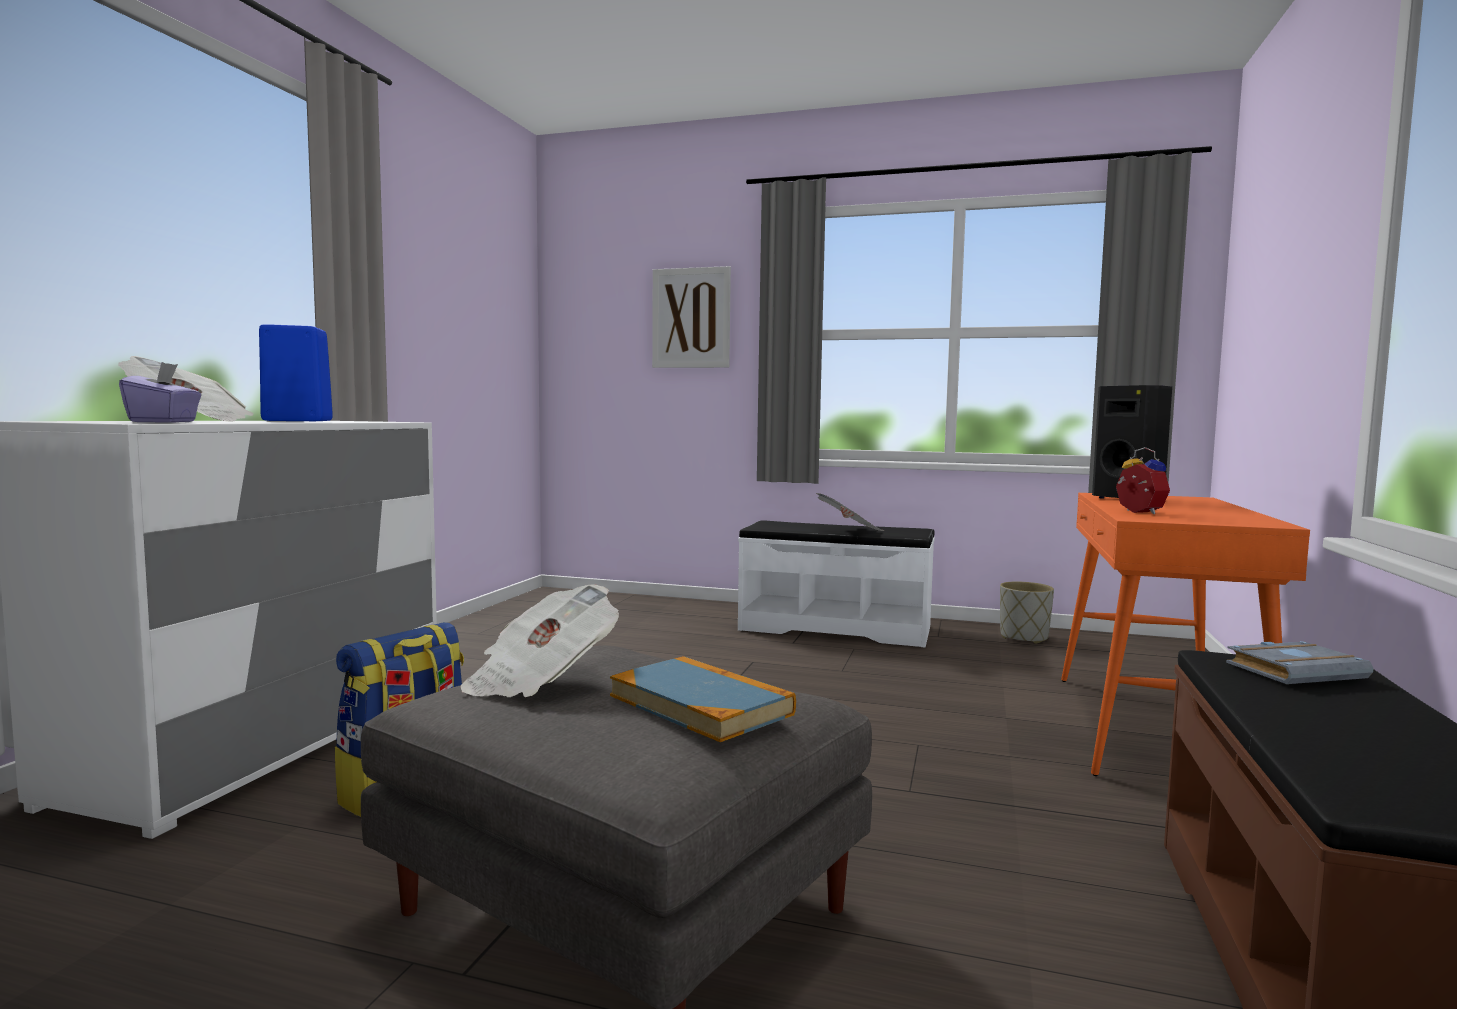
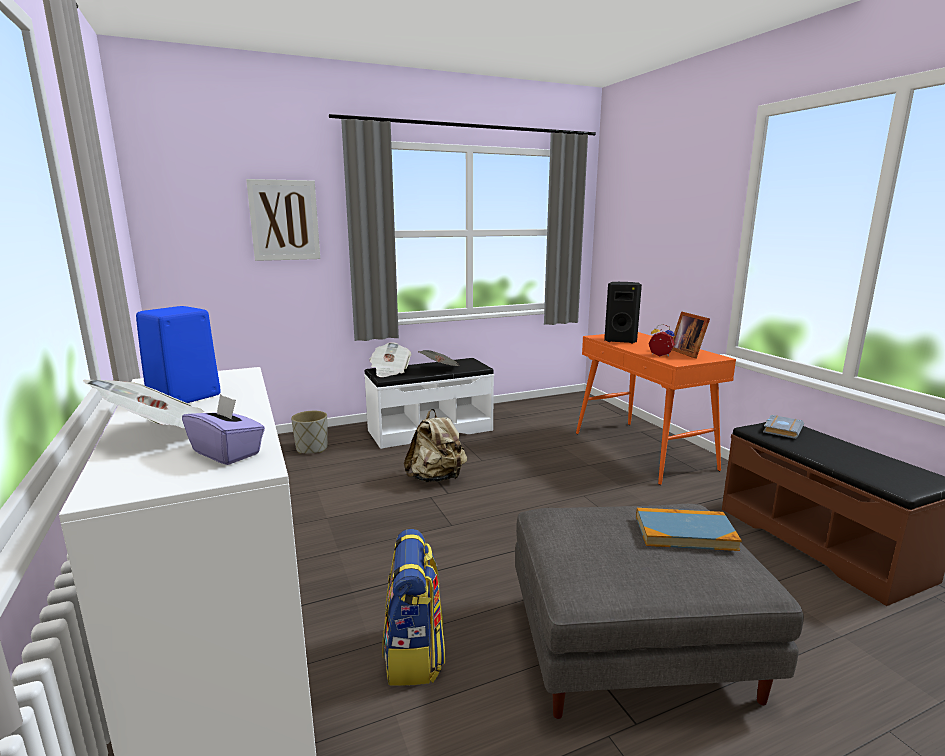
camera: 40 degrees left, 10 degrees up
(540, 680) = (593, 551): newspaper -> newspaper (390, 371)
(745, 671) = (436, 478): none -> beige backpack
(1024, 637) = (523, 409): grey planter -> grey planter (312, 449)
(1218, 516) = (688, 353): none -> picture frame

